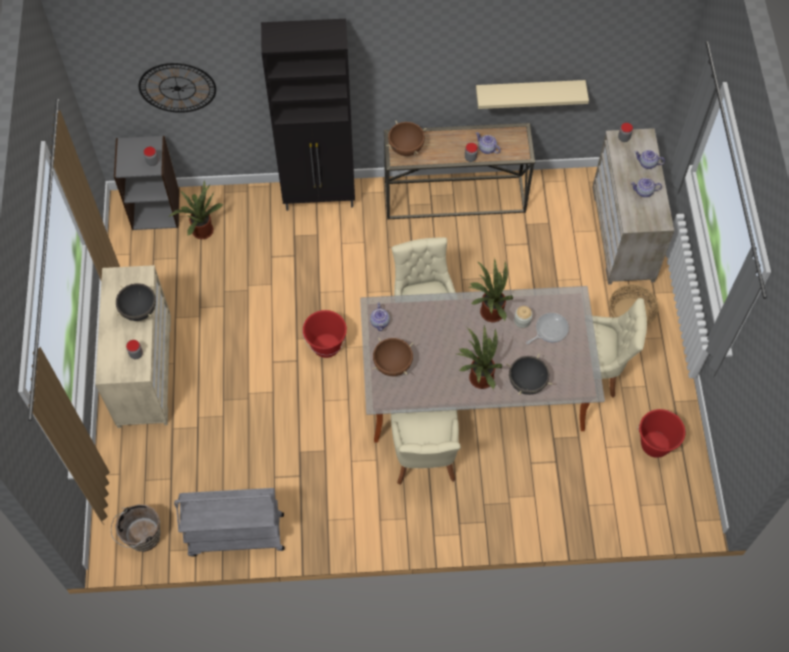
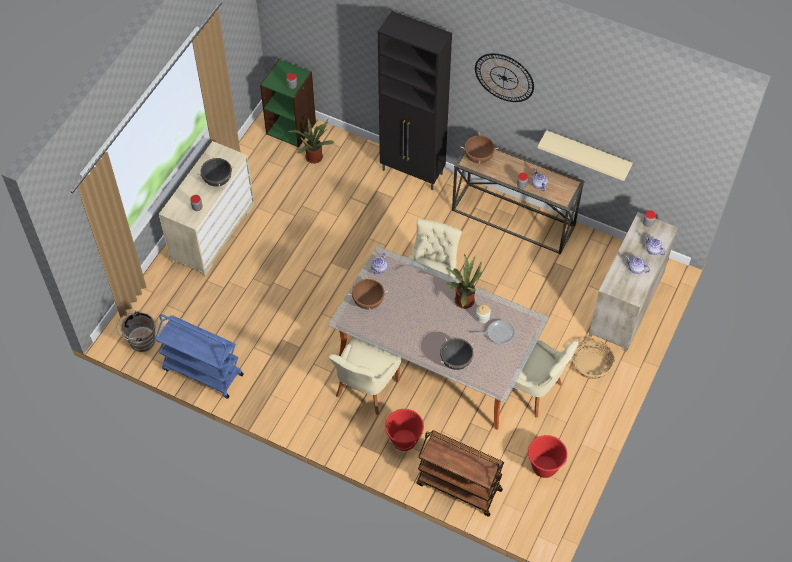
camera: 30 degrees right, 5 degrees down
(156, 209) = (291, 127): grey bookcase -> green bookcase
(177, 88) = (328, 38): wall clock -> wall clock (504, 77)
(235, 535) = (202, 372): grey cart -> blue cart
(326, 346) = (348, 277): red bucket -> red bucket (404, 440)
(478, 378) = (423, 340): potted plant -> none
(586, 513) = (458, 487): none -> brown cart

